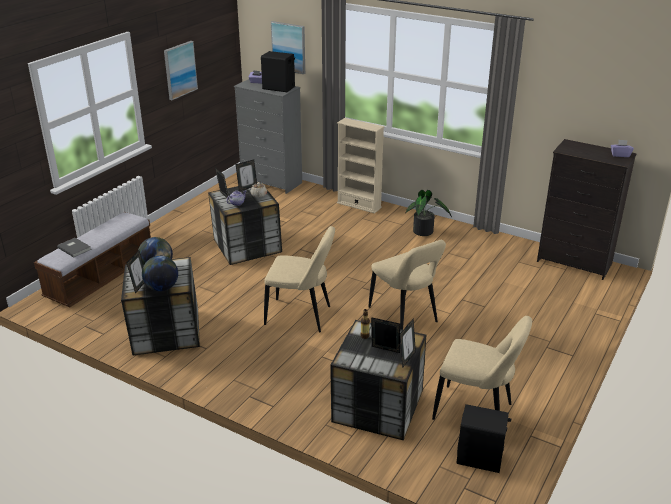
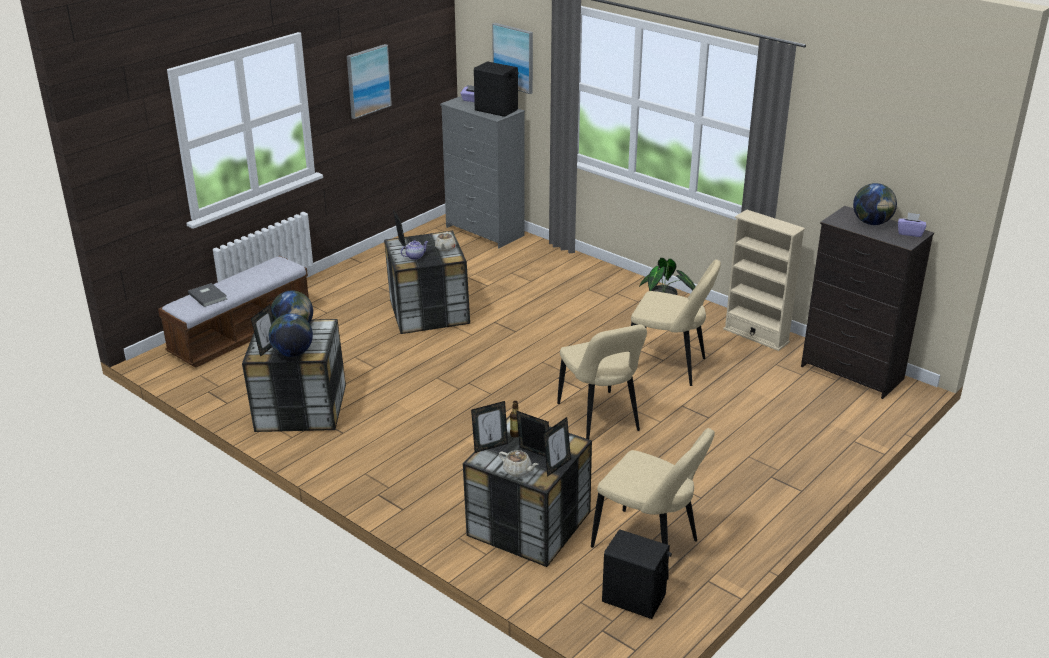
camera: 10 degrees right, 0 degrees up
(247, 188) = (434, 238): picture frame -> picture frame (490, 446)
(301, 316) = (469, 406): beige chair -> beige chair (669, 366)
(359, 205) = (589, 271): beige bookcase -> beige bookcase (756, 335)
(377, 366) = (518, 471): none -> beige teapot
(590, 150) = (872, 223): none -> globe

